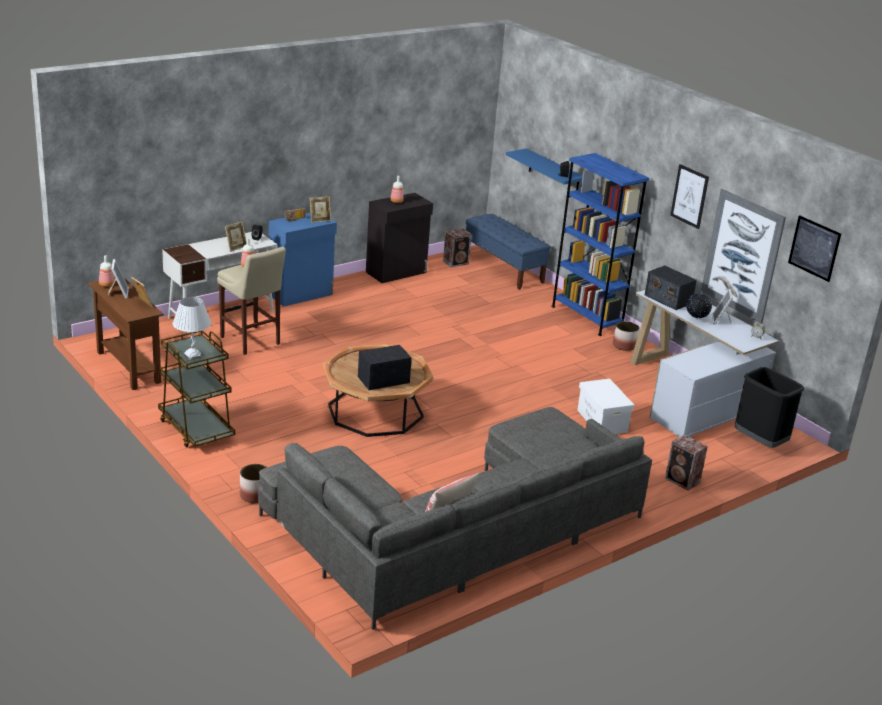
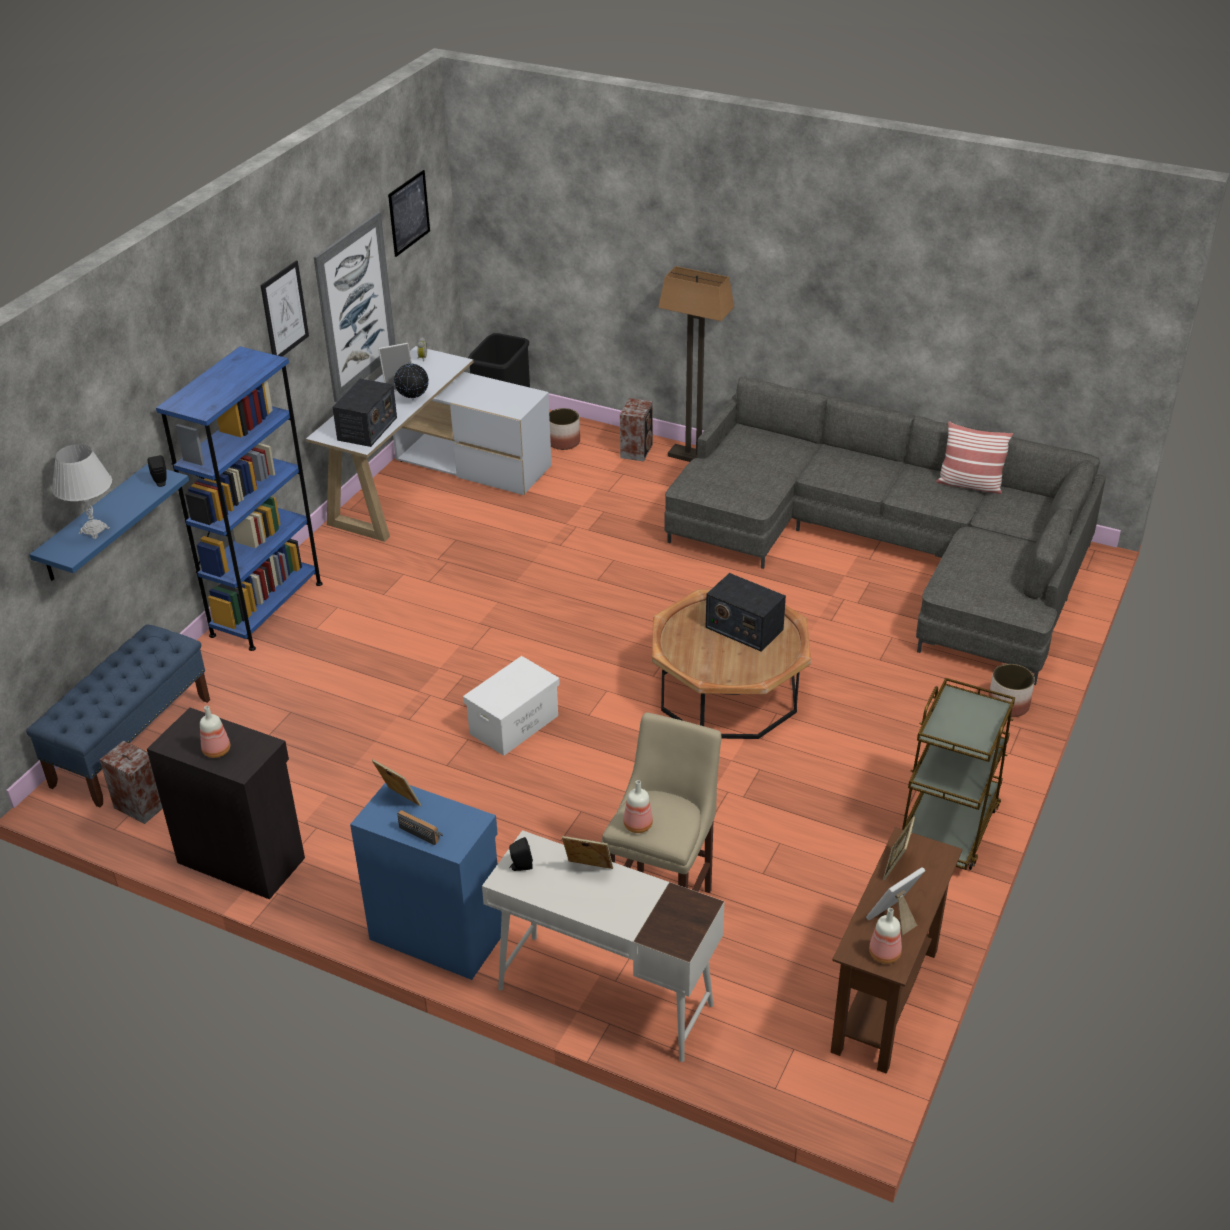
camera: 115 degrees left, 10 degrees up
(192, 355) = (978, 716): white table lamp -> white table lamp (94, 530)
(602, 421) = (563, 524): white storage box -> white storage box (514, 724)
(624, 346) = (336, 557): planter -> planter (563, 442)
(656, 501) = (693, 457): none -> floor lamp

